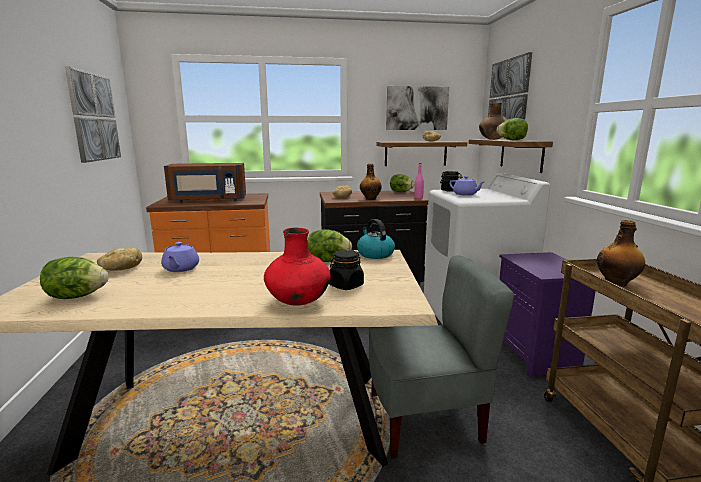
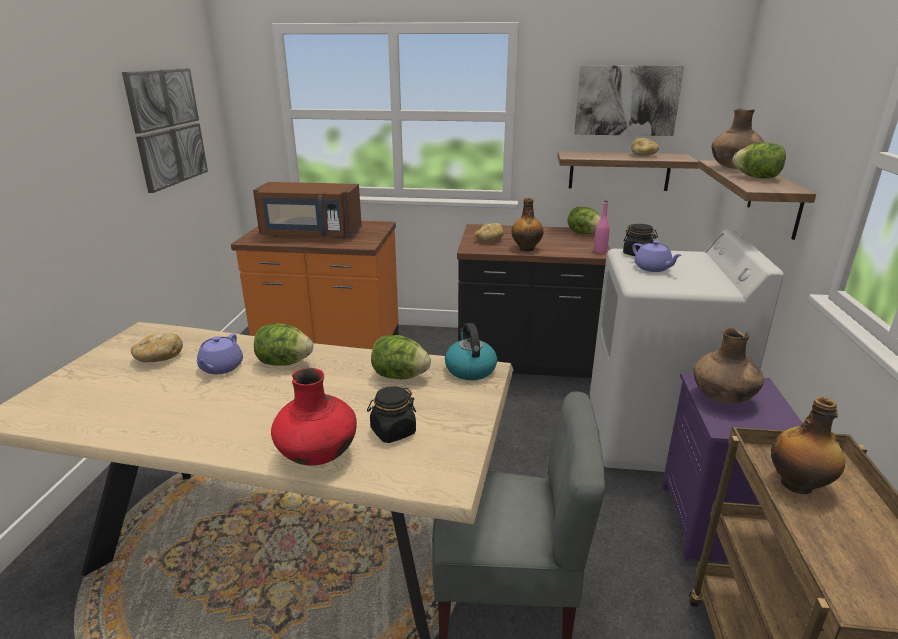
camera: 15 degrees right, 10 degrees up
(77, 297) = (93, 404): lettuce -> lettuce (284, 363)
(508, 96) = (774, 93): picture -> none
(533, 262) = (722, 398): none -> brown vase

